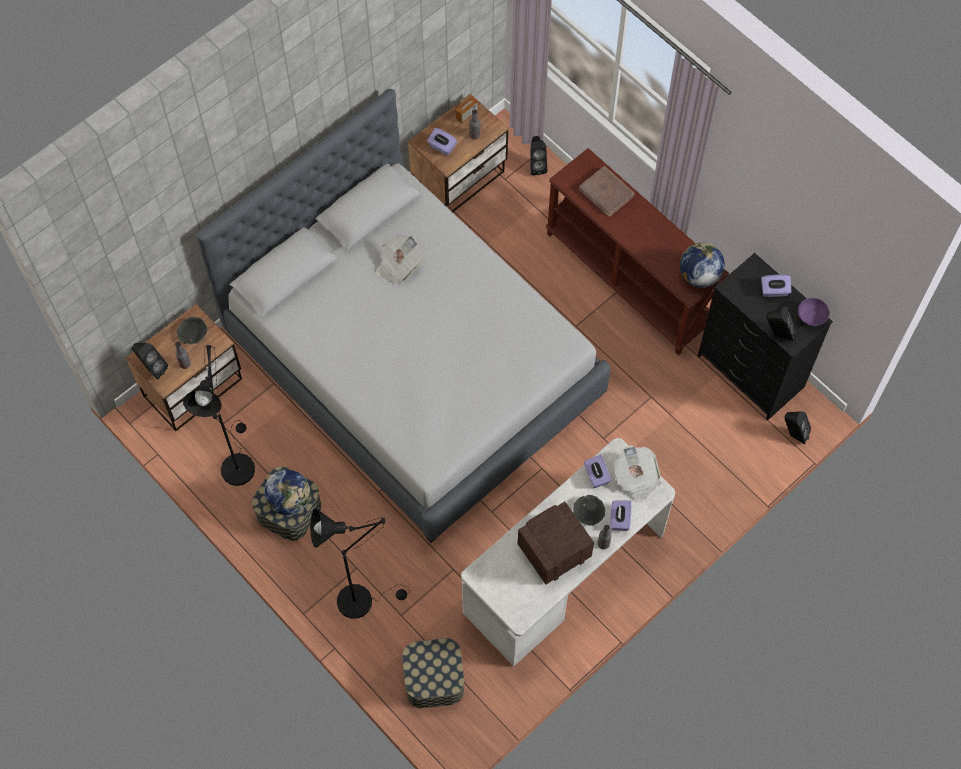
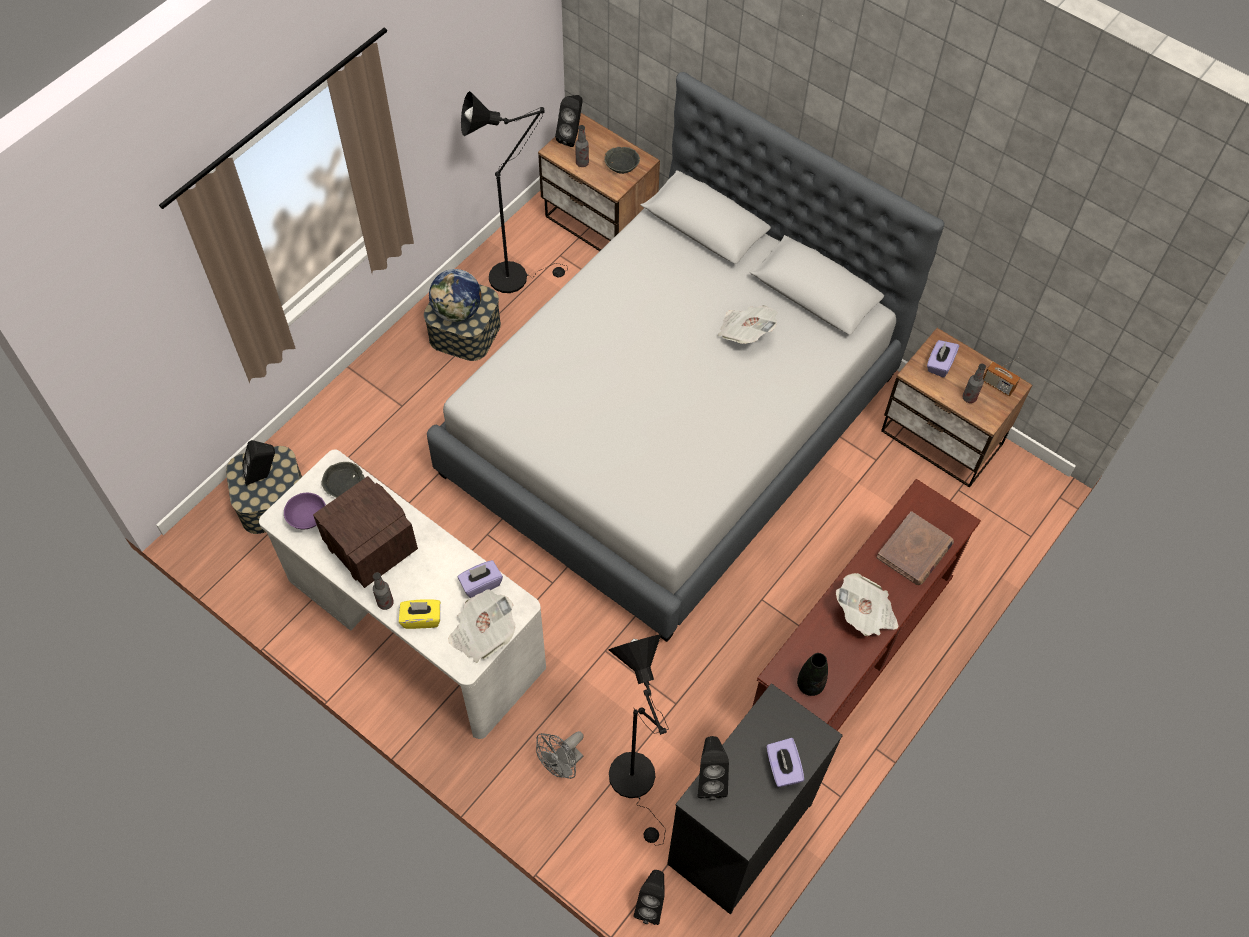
camera: 80 degrees right, 5 degrees down
(361, 599) = (365, 416): black floor lamp -> black floor lamp (636, 784)
(536, 165) = (990, 524): black speaker -> black speaker (263, 475)
(589, 512) = (428, 581): grey bowl -> grey bowl (344, 484)
(619, 519) = (421, 618): purple tissue box -> yellow tissue box
(651, 232) = (865, 614): none -> newspaper
(690, 479) = (562, 765): none -> grey fan
(699, 275) = (810, 684): globe -> black vase
(810, 318) = (746, 826): purple bowl -> purple bowl (307, 519)

